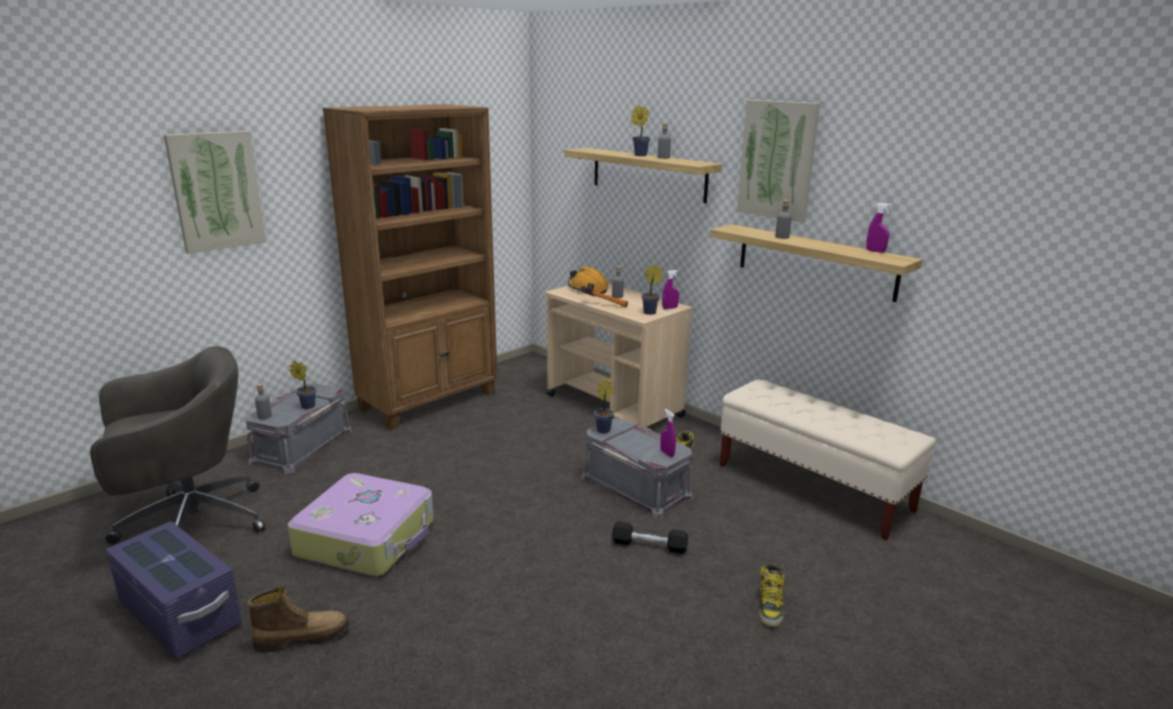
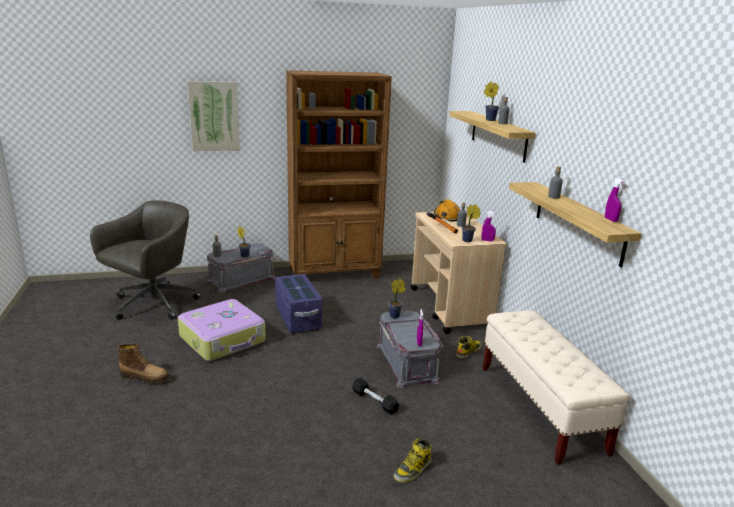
camera: 30 degrees right, 0 degrees up
(180, 614) = (109, 345): purple storage box -> purple storage box (298, 317)
(189, 524) = (152, 304): grey office chair -> grey office chair turned 60 degrees counterclockwise
(777, 160) = (565, 133): picture -> none

